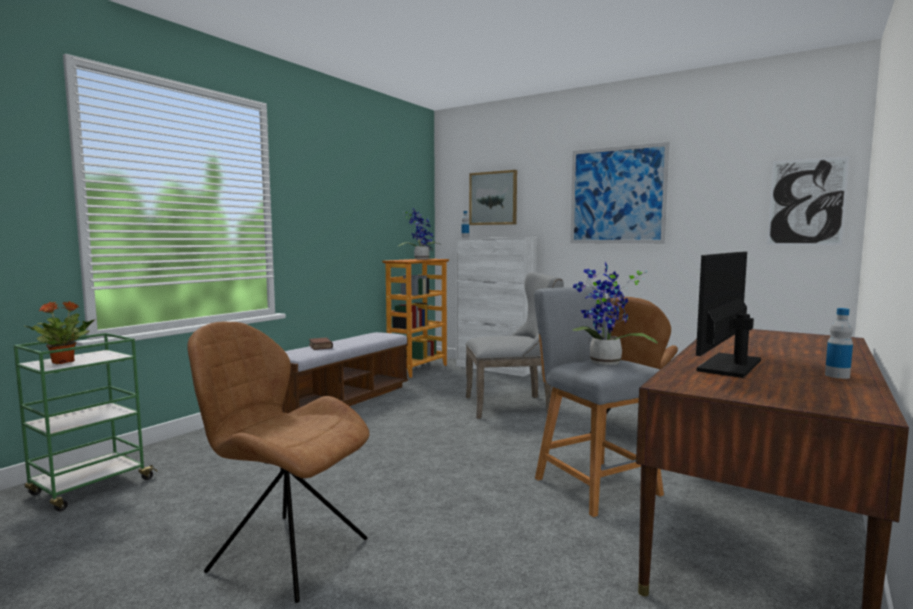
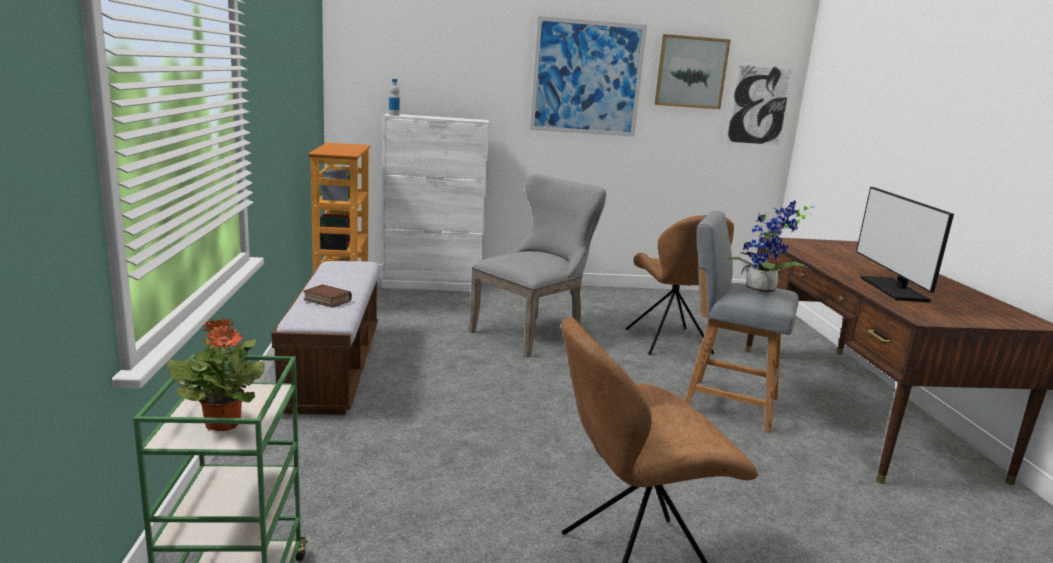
camera: 40 degrees left, 10 degrees up
(420, 259) = (337, 146): potted plant -> none
(493, 198) = (424, 62): picture -> picture (691, 72)
(837, 376) = (954, 290): bottle -> none

